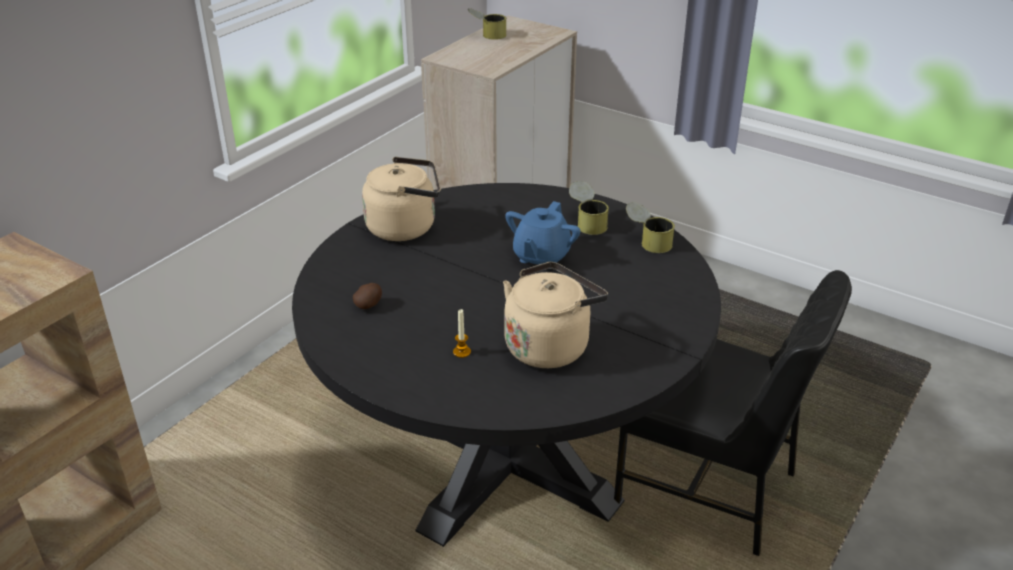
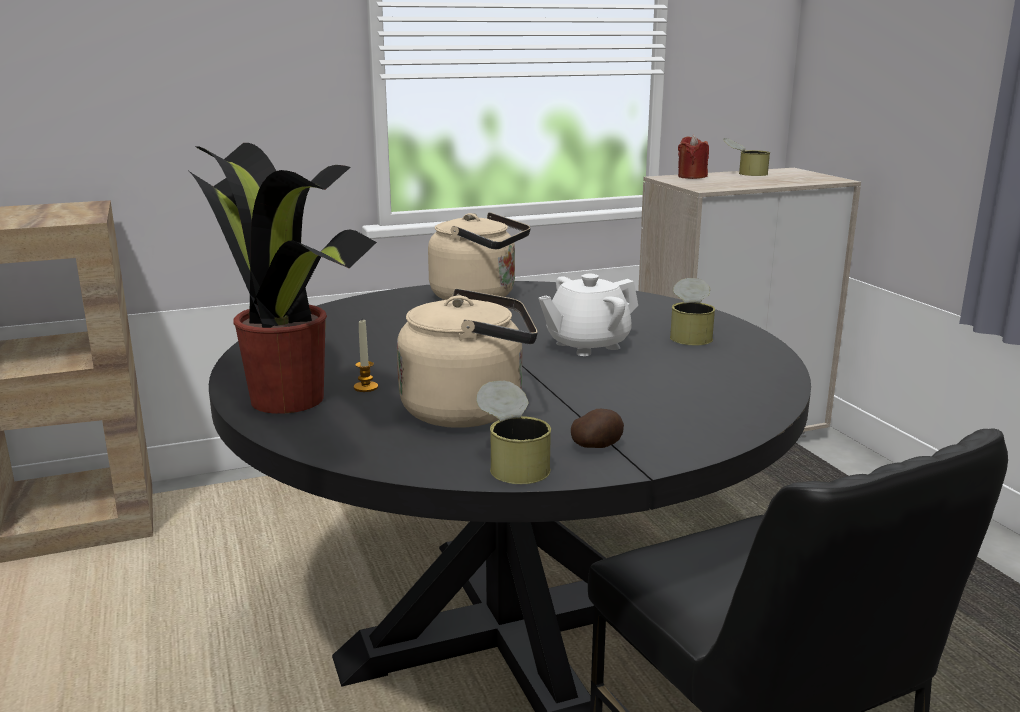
camera: 35 degrees right, 15 degrees down
(369, 305) = (343, 334): potato -> potato (597, 446)
(432, 385) = (289, 401): none -> potted plant
(457, 51) = (691, 176): none -> red candle
(541, 257) = (587, 345): blue teapot -> white teapot
(648, 242) = (747, 364): can -> can (513, 462)

